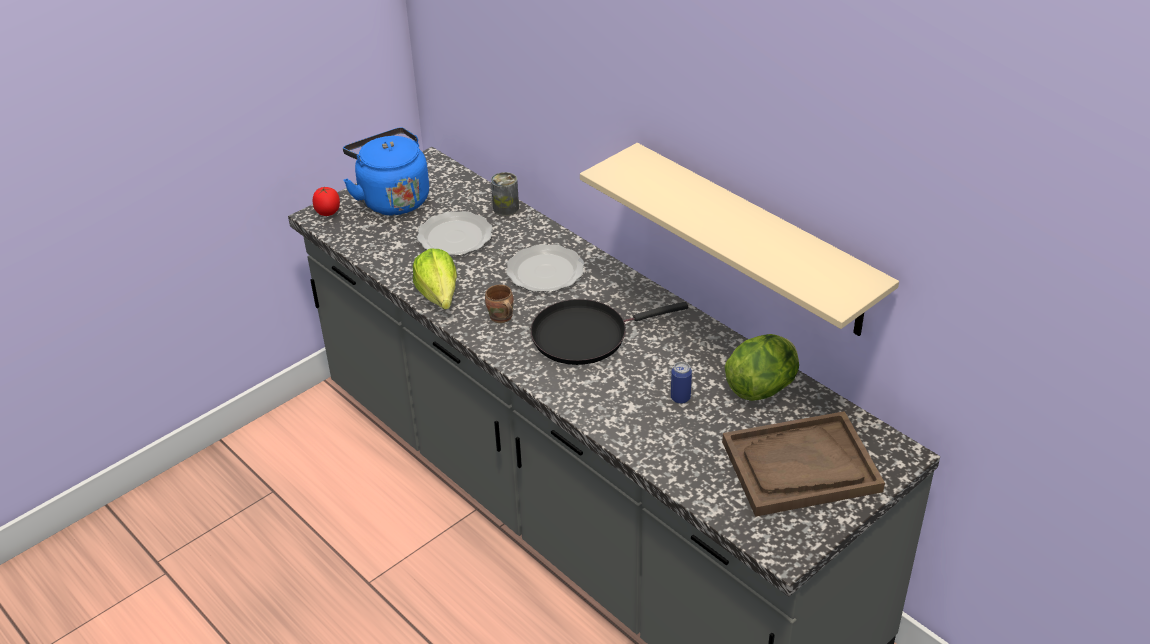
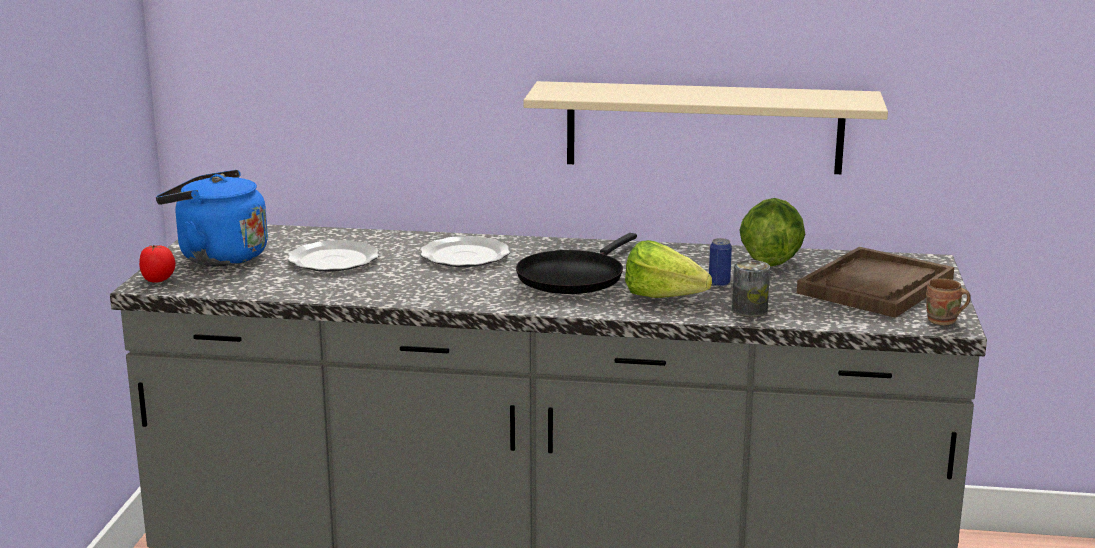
camera: 40 degrees left, 20 degrees down
(439, 300) = (392, 296): lettuce -> lettuce (669, 299)
(500, 318) = (475, 289): brown mug -> brown mug (943, 321)
(506, 208) = (354, 235): can -> can (749, 310)

